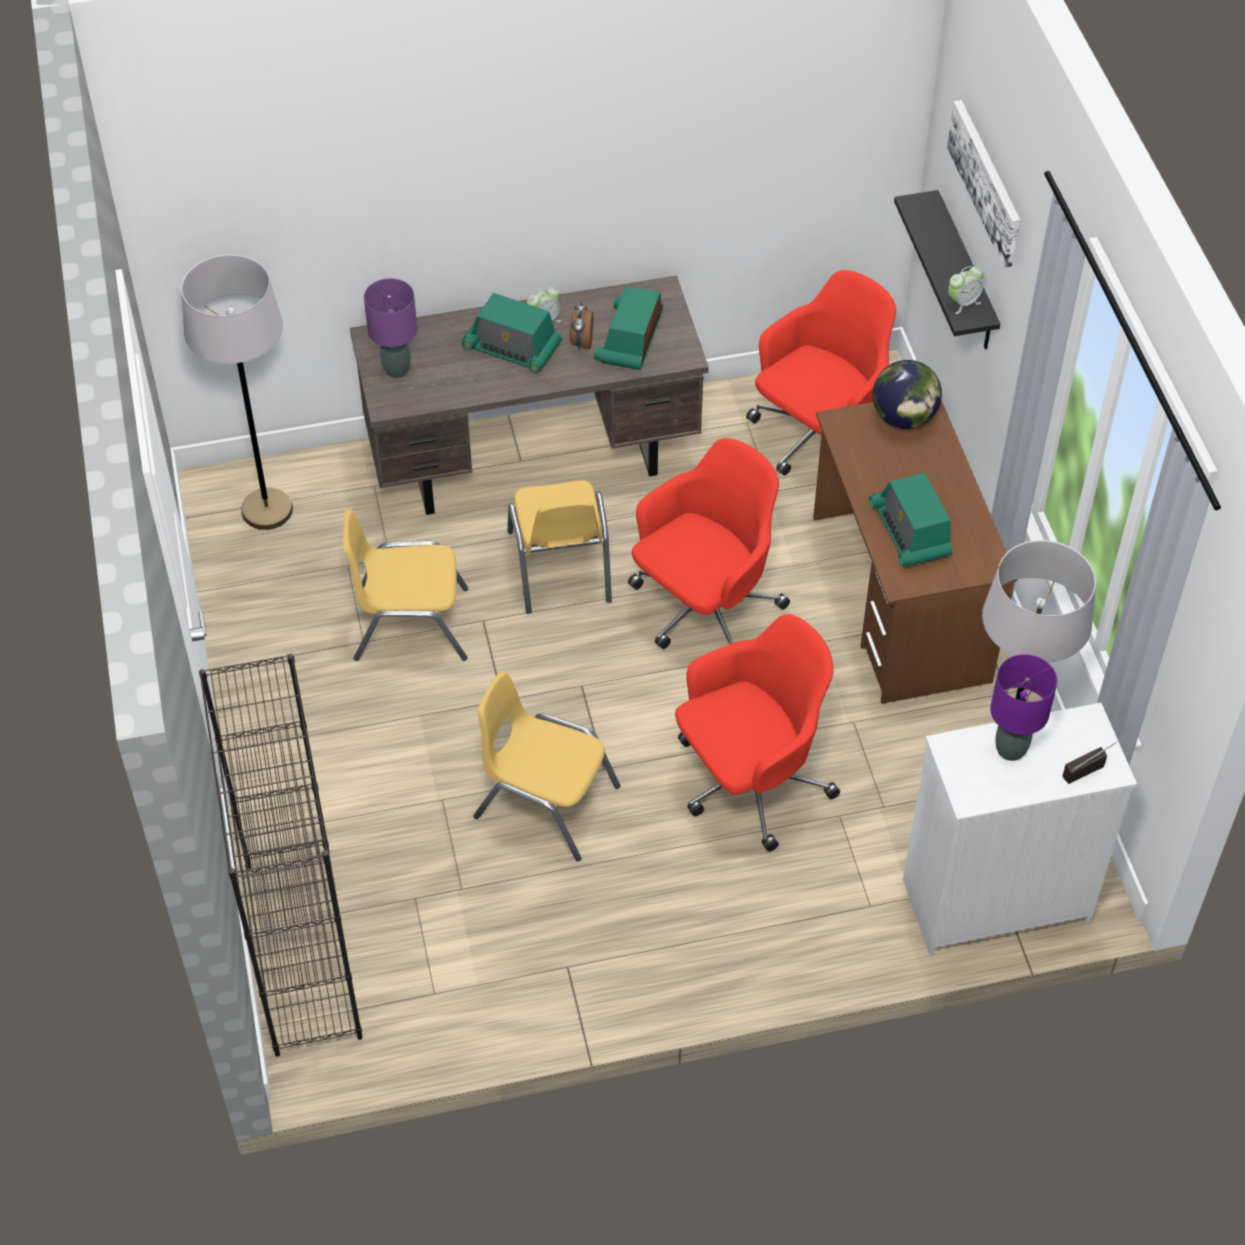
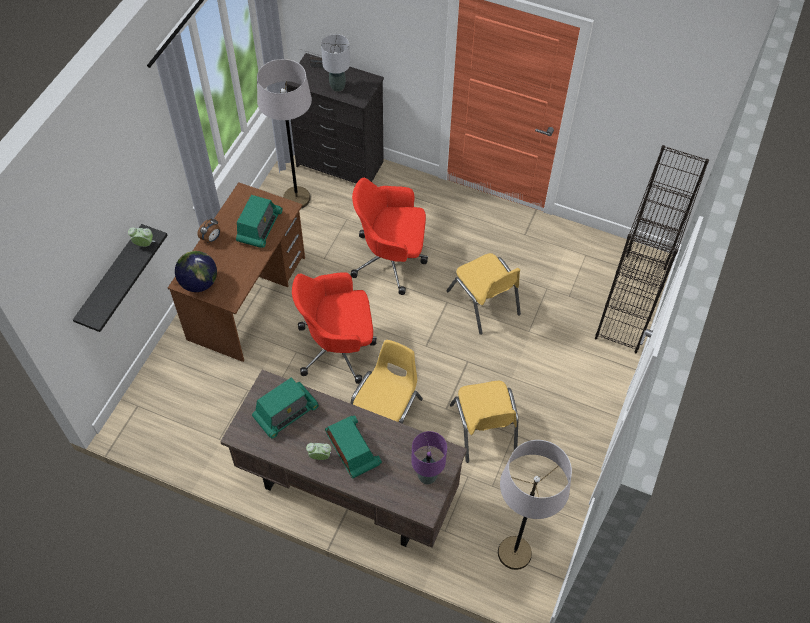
camera: 145 degrees left, 5 degrees up
(410, 624) = (483, 429): yellow chair -> yellow chair turned 45 degrees clockwise
(581, 342) = (312, 428): alarm clock -> alarm clock (211, 238)
(819, 440) = (195, 403): red office chair -> none
(986, 182) = (95, 220): picture -> none
(994, 899) = (340, 164): white dresser -> black dresser
(1010, 750) = (338, 86): purple table lamp -> grey table lamp

